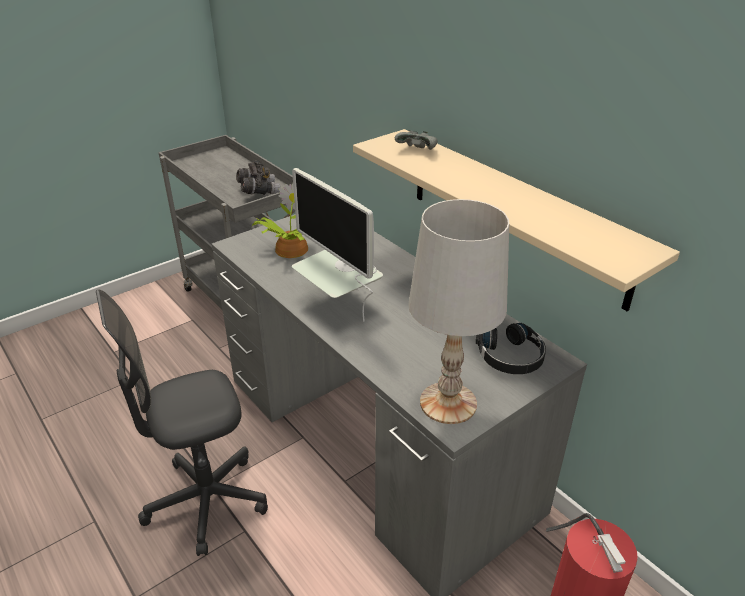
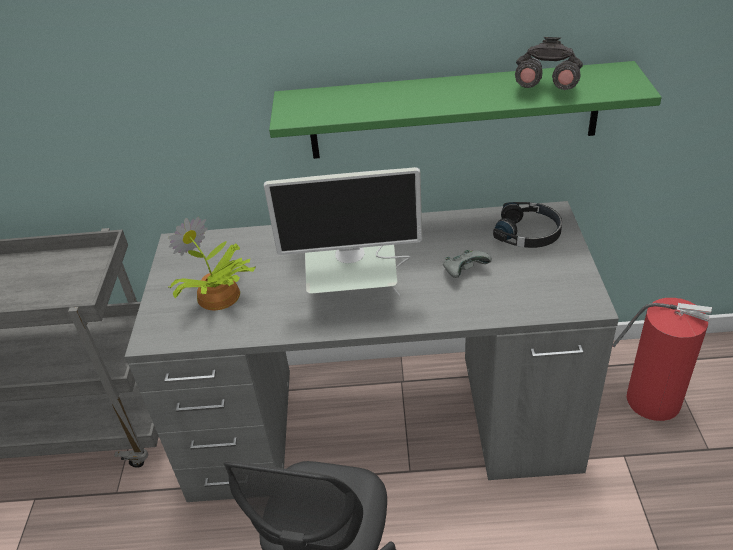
camera: 50 degrees left, 5 degrees up
(258, 191) = (64, 275): grey binoculars -> grey binoculars (546, 88)
(417, 150) = (334, 100): grey game controller -> grey game controller (464, 272)
(448, 402) = (557, 293): white table lamp -> none
(514, 214) = (453, 112): beige shelf -> green shelf

